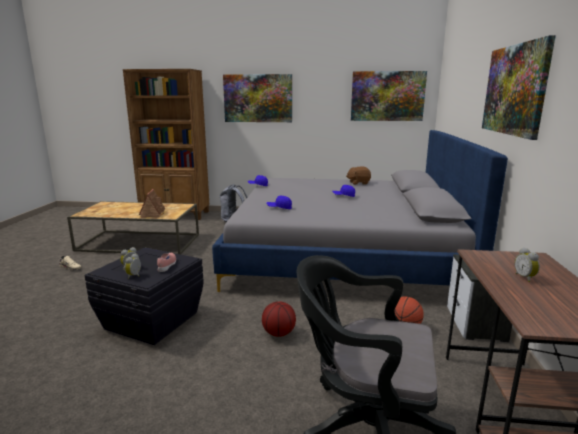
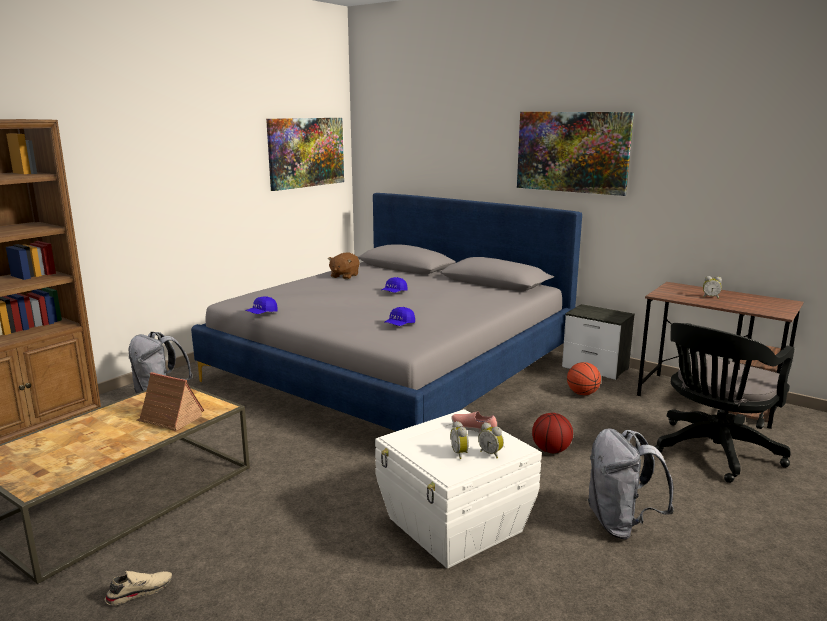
camera: 60 degrees left, 0 degrees up
(150, 320) = (454, 525): black storage box -> white storage box
(183, 386) = (621, 524): none -> grey backpack
(258, 98) = (138, 168): picture -> none

